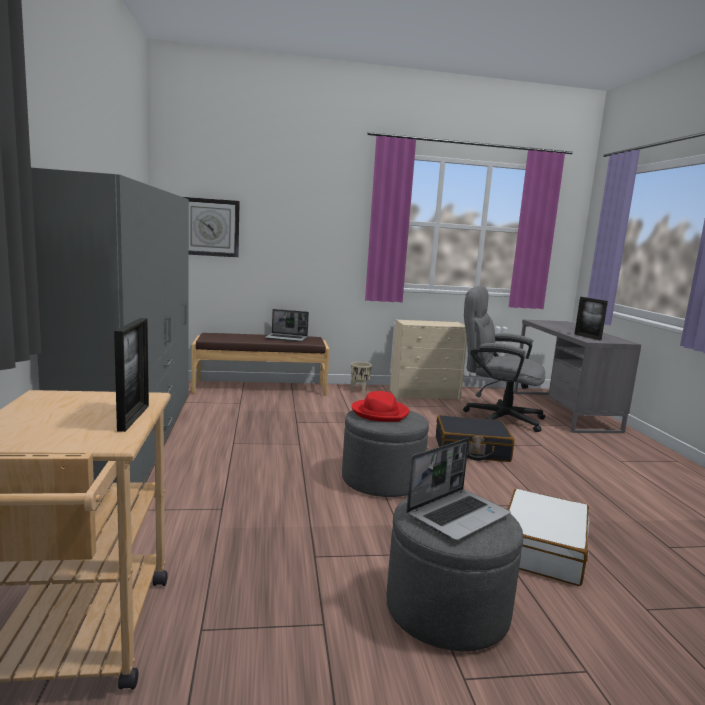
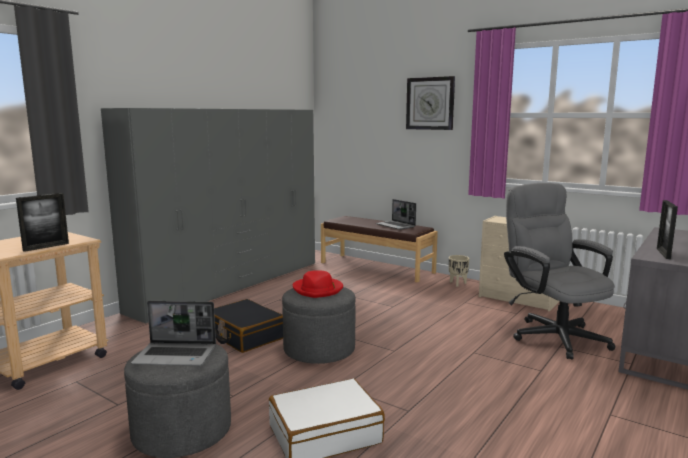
camera: 45 degrees right, 0 degrees up
(210, 227) = (351, 130): wall clock -> wall clock (430, 103)
(471, 449) = (449, 352): black suitcase -> black suitcase (245, 335)

